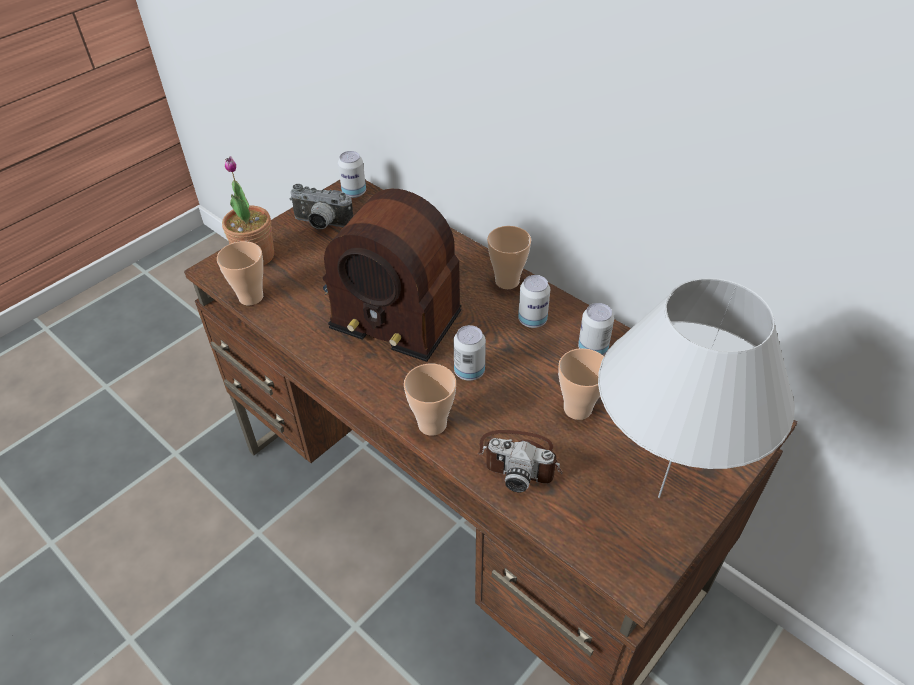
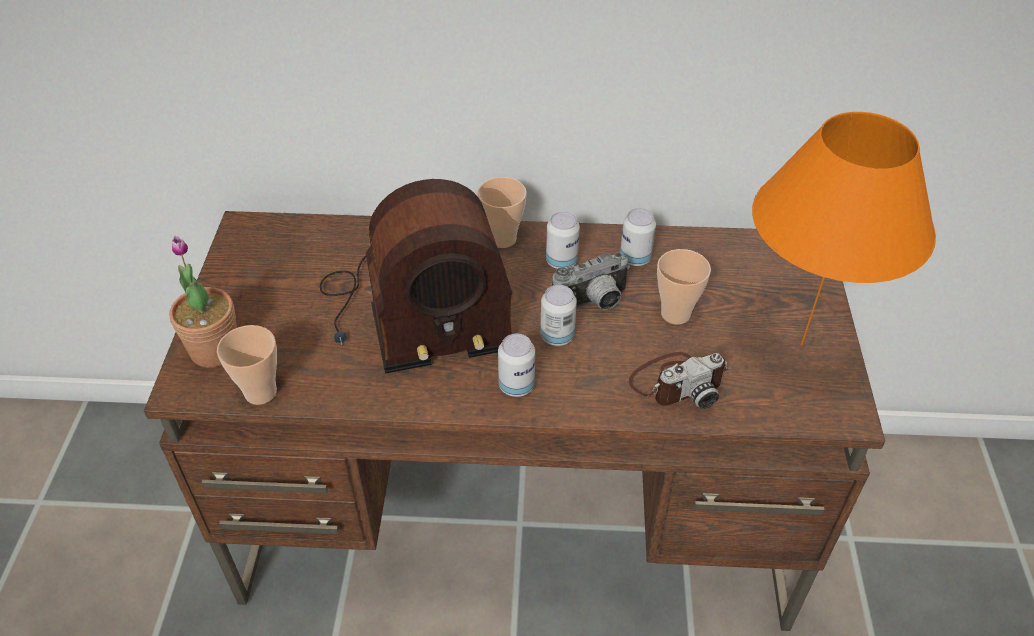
camera: 40 degrees left, 0 degrees up
(321, 225) = (254, 280): camera -> camera (593, 304)
(354, 192) = (253, 230): can -> can (516, 386)
(432, 424) = (576, 400): cup -> none
(659, 497) = (802, 344): white table lamp -> orange table lamp

